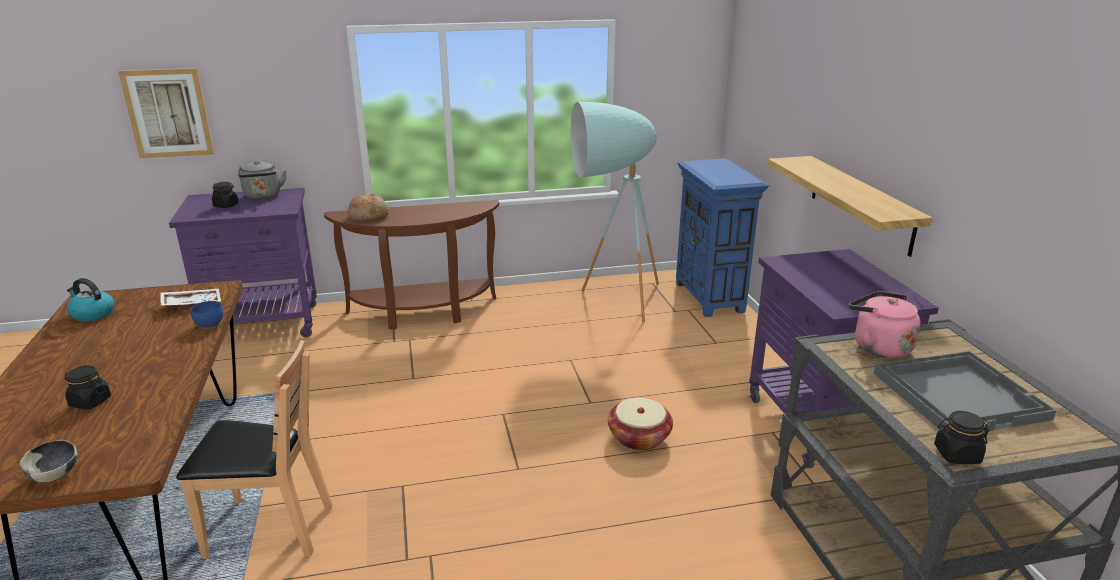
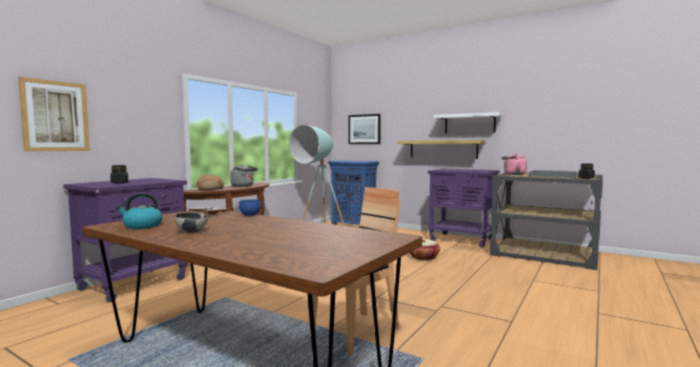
camera: 45 degrees left, 20 degrees down
(55, 475) = (368, 247): bowl -> bowl (192, 231)
(90, 402) = (284, 236): black jar -> none
(263, 196) = (134, 180): grey kettle -> grey kettle (243, 186)
(762, 103) = (364, 129): none -> picture
(914, 161) = (469, 123): none -> white shelf

